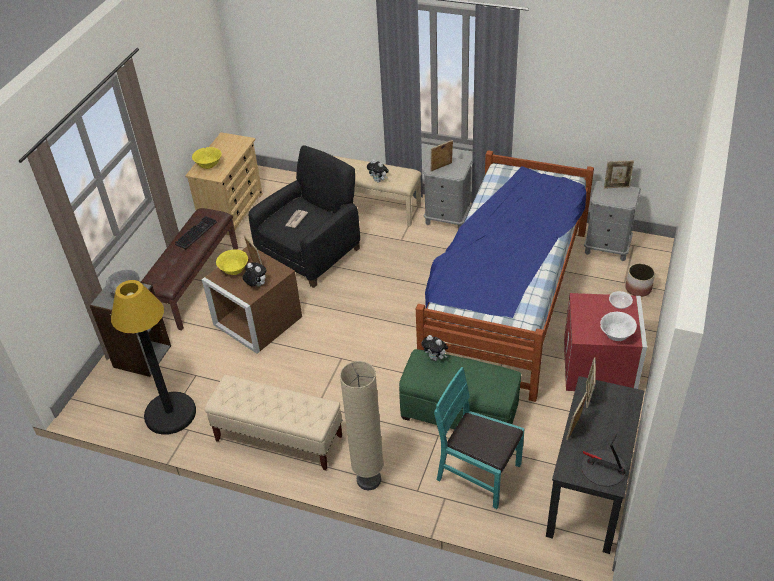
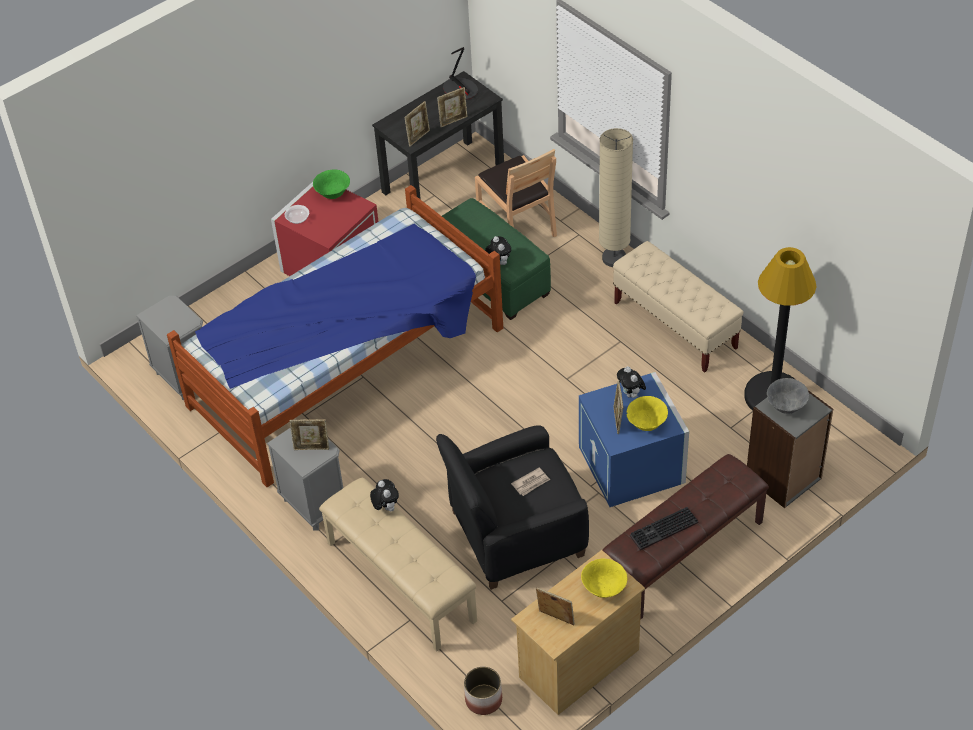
camera: 150 degrees left, 5 degrees up
(256, 321) = (633, 465): brown storage box -> blue storage box
(478, 473) = (517, 226): turquoise chair -> brown chair
(616, 187) = (157, 327): picture frame -> picture frame (555, 619)
(616, 336) = (333, 194): white bowl -> green bowl
(638, 288) = (210, 318): planter -> planter (483, 699)

